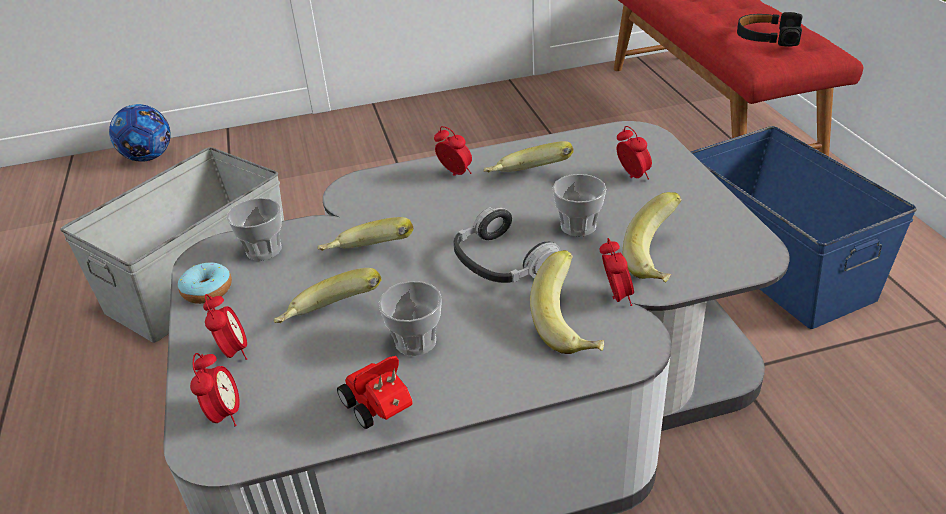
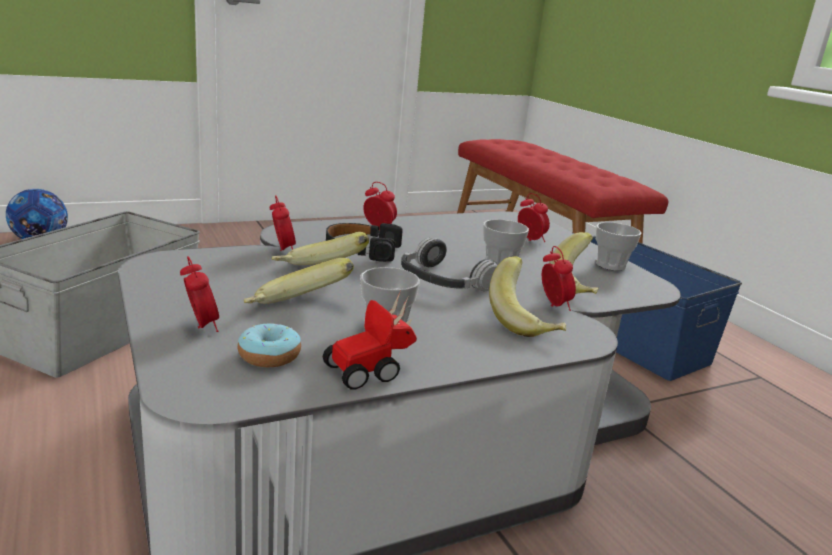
camera: 15 degrees left, 15 degrees down
(207, 290) = (160, 285): donut -> donut (269, 356)
(224, 414) = (204, 370): alarm clock -> alarm clock (282, 250)
(264, 250) = (212, 262): cup -> cup (610, 265)
(381, 411) = (371, 370): toy car -> toy car turned 75 degrees counterclockwise
(528, 180) = (444, 236): banana -> none
(767, 37) = (596, 176): black headphones -> black headphones (361, 250)

